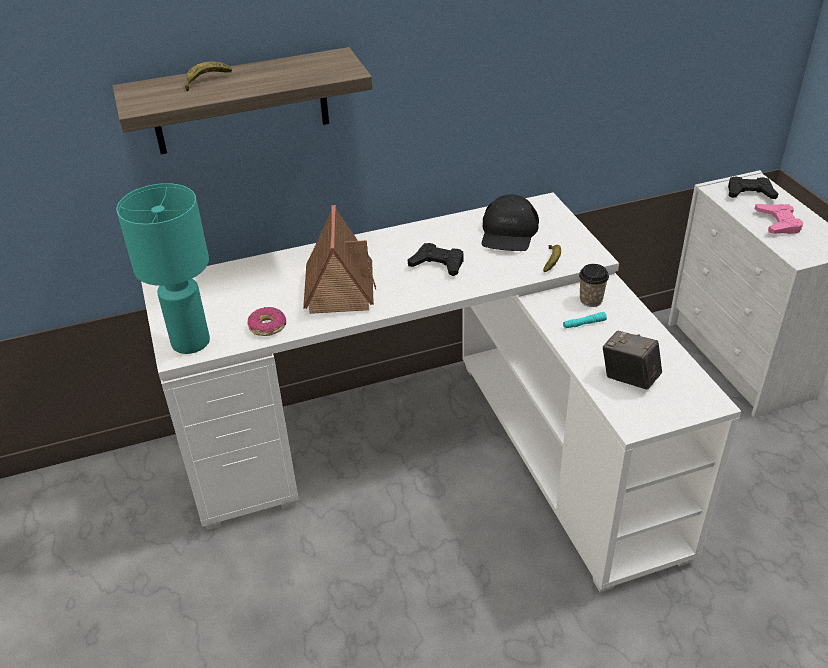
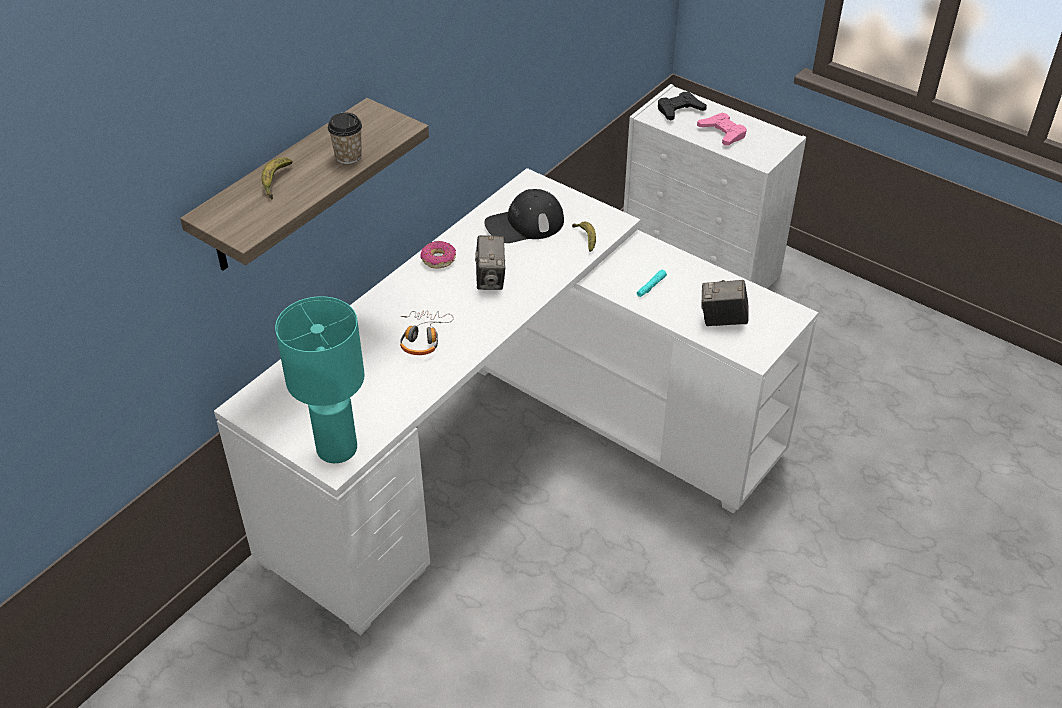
camera: 35 degrees left, 5 degrees up
(267, 327) = (394, 403): donut -> donut (438, 259)
(339, 287) = (423, 337): toy house -> headphones
(438, 264) = (491, 279): black game controller -> camera
(508, 232) = (524, 224): black cap -> black cap turned 90 degrees clockwise
(591, 300) = (638, 263): cup -> cup (348, 156)

